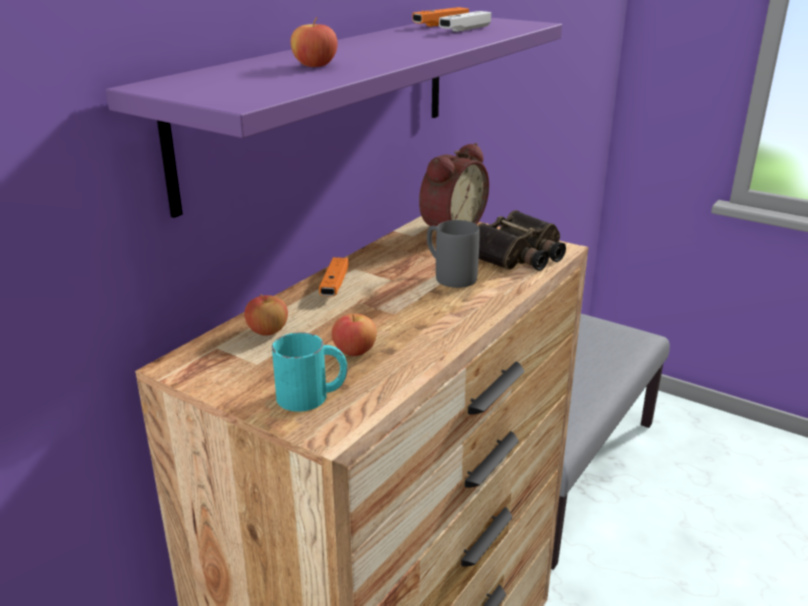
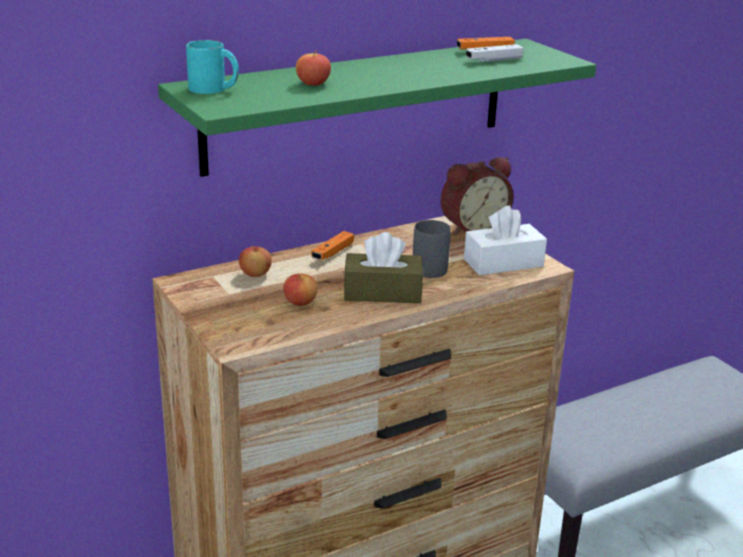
camera: 25 degrees right, 0 degrees up
(312, 395) = (245, 322): turquoise mug -> turquoise mug (214, 89)
(325, 101) = (358, 104): purple shelf -> green shelf
(434, 315) = (382, 292): none -> brown tissue box
(518, 254) = (503, 263): binoculars -> white tissue box

